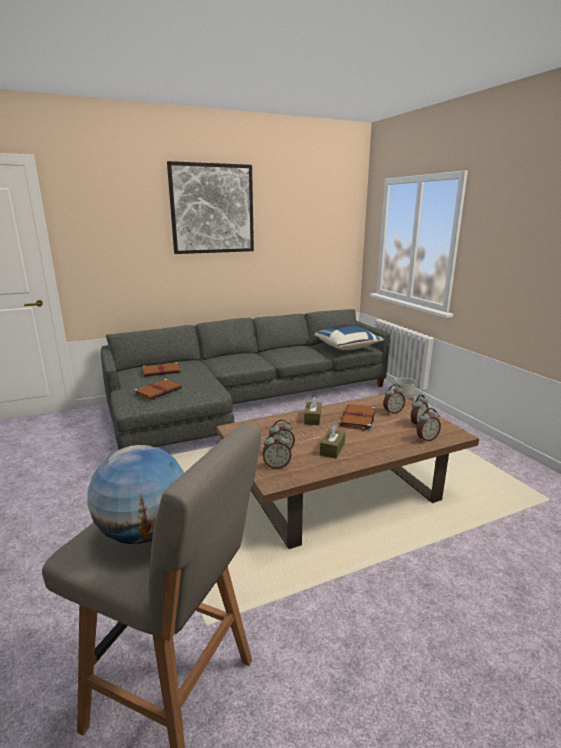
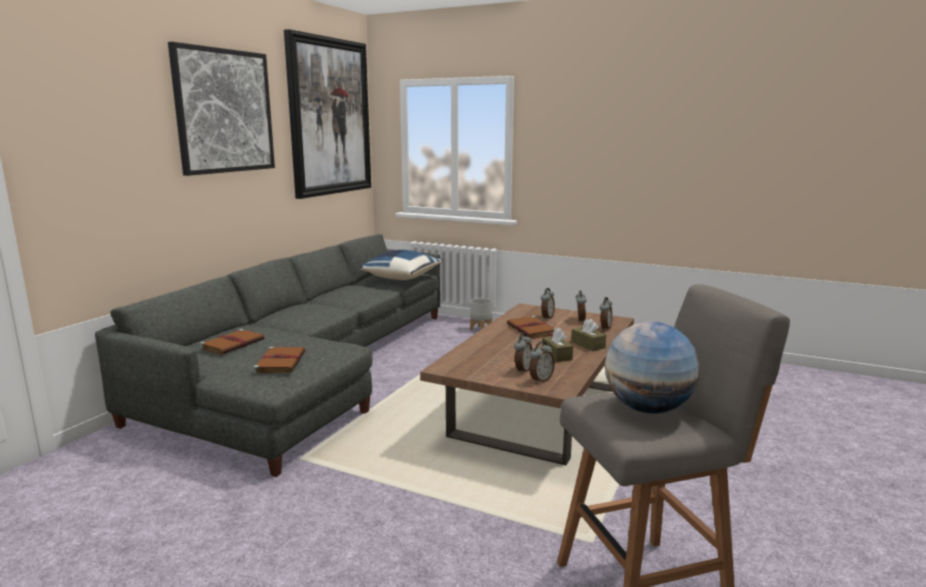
camera: 40 degrees left, 5 degrees down
(312, 418) = (495, 340): brown tissue box -> brown tissue box (588, 345)
(317, 212) = (329, 117): none -> picture

